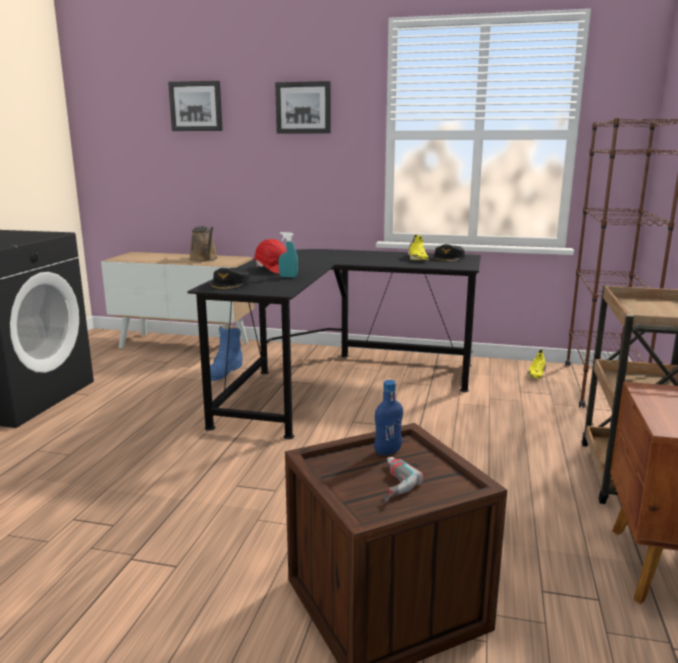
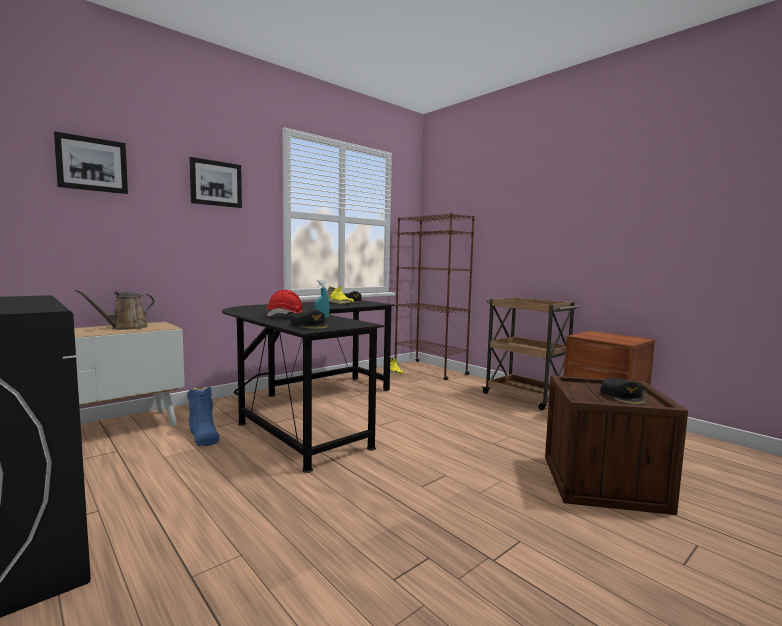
camera: 55 degrees left, 10 degrees down
(204, 259) = (126, 328): brown watering can -> brown watering can turned 120 degrees clockwise
(387, 451) = (580, 388): blue bottle -> none
(387, 484) = (623, 396): power drill -> black cap

